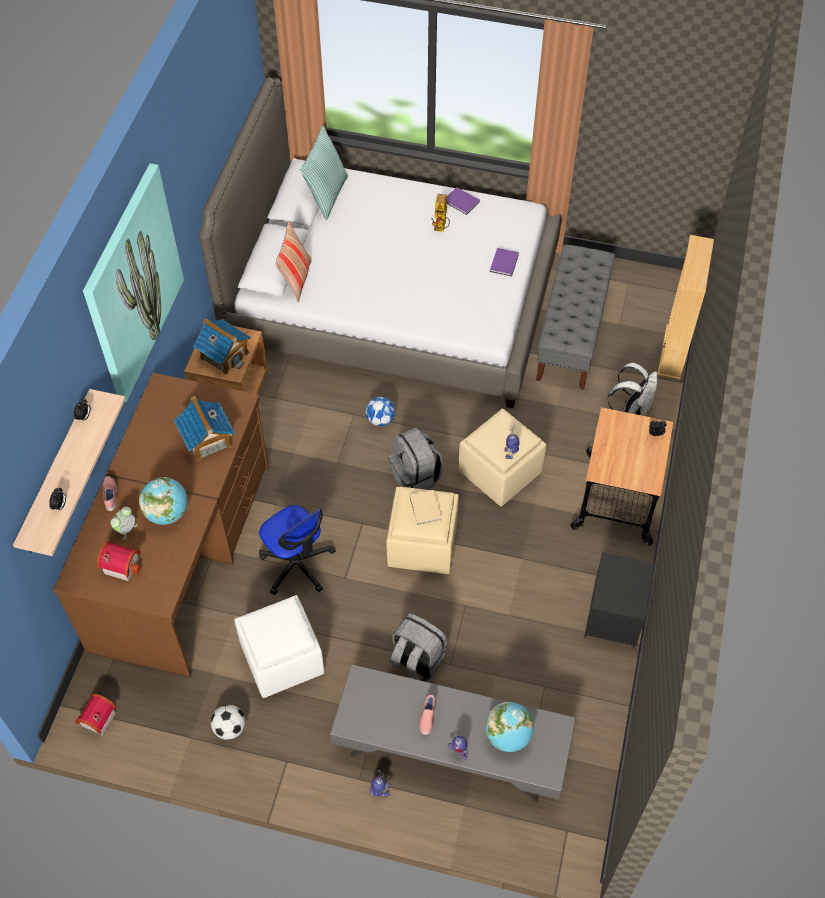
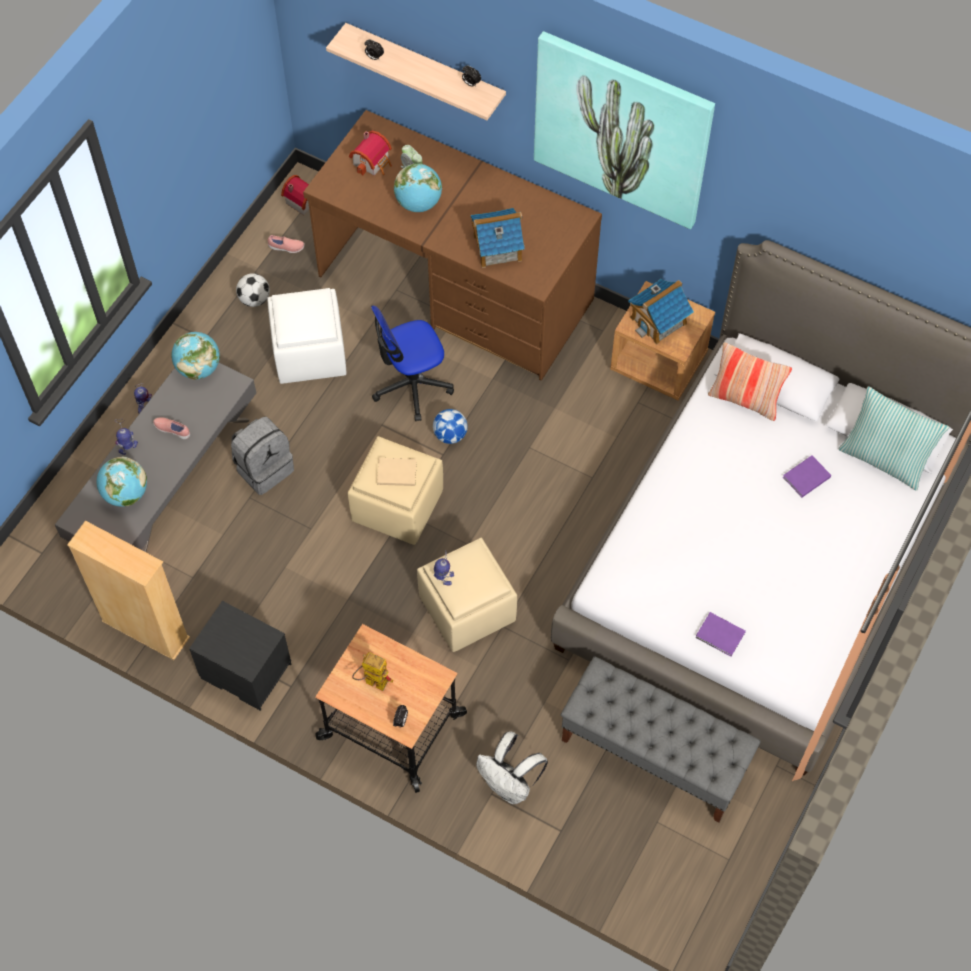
camera: 105 degrees right, 5 degrees up
(111, 495) = (455, 162): pink shoe -> pink shoe (286, 248)
(352, 716) = (199, 368): none -> globe
(380, 420) = (577, 503): football -> football (450, 435)
(416, 476) = (488, 520): grey backpack -> none
(441, 229) = (797, 576): toy robot -> toy robot (371, 681)
(461, 202) = (841, 613): purple book -> purple book (805, 477)
(673, 352) = (594, 874): beige bookcase -> beige bookcase (145, 630)

